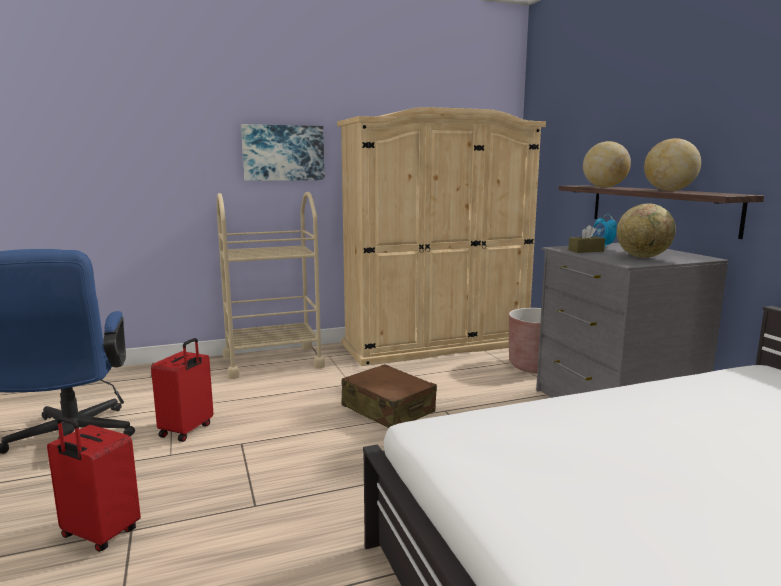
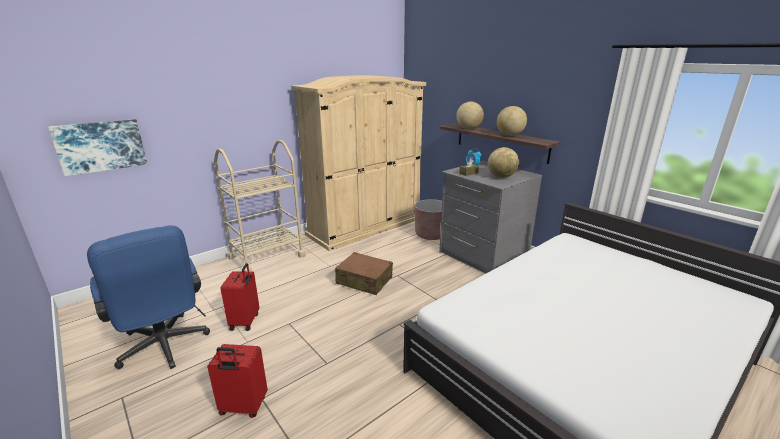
camera: 20 degrees left, 10 degrees up
(283, 153) = (255, 110): picture -> picture (101, 146)

